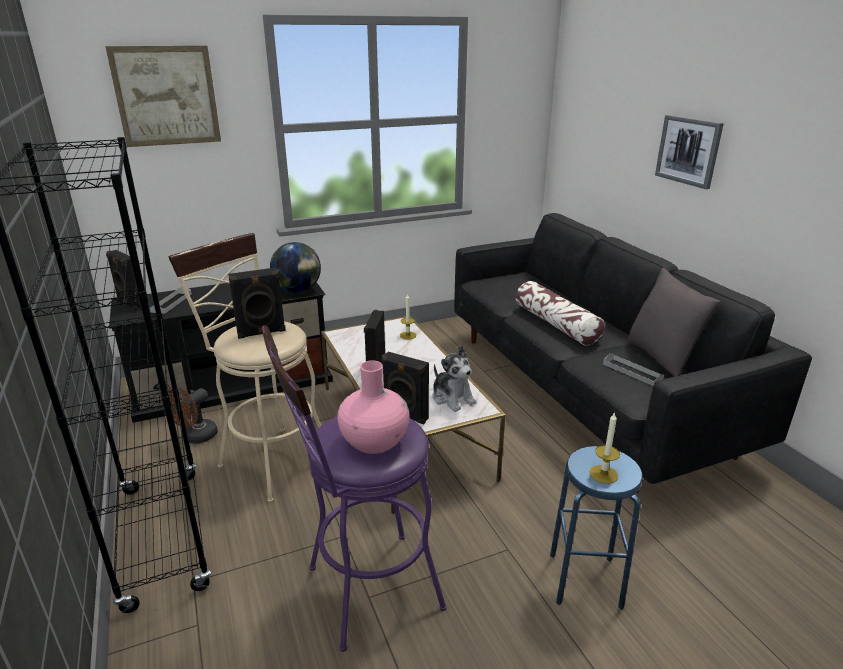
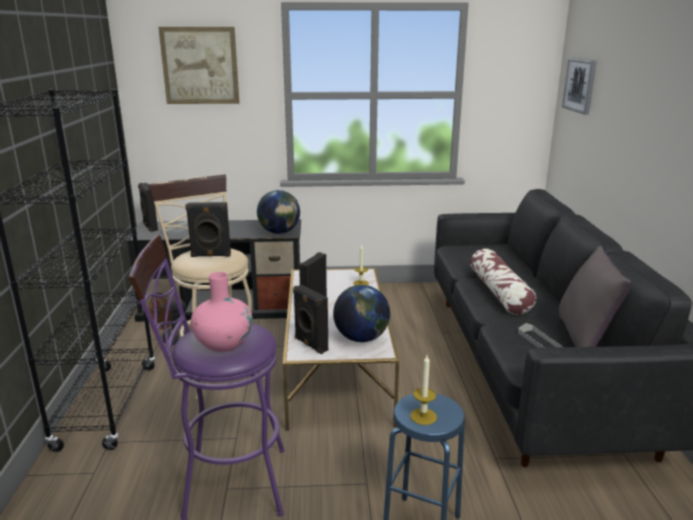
camera: 20 degrees right, 5 degrees down
(452, 398) = (361, 338): plush toy -> globe
(688, 150) = (651, 131): picture -> picture (580, 85)

